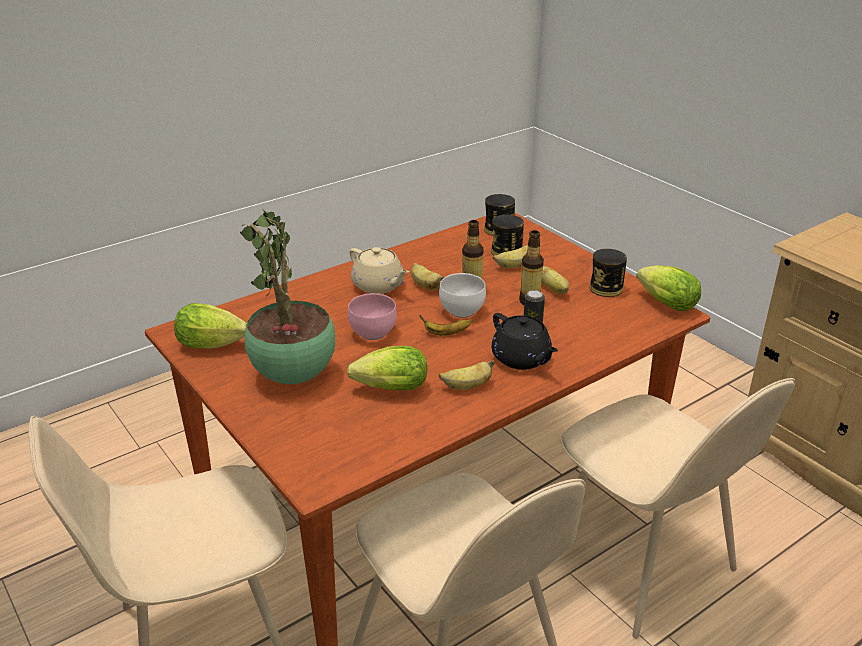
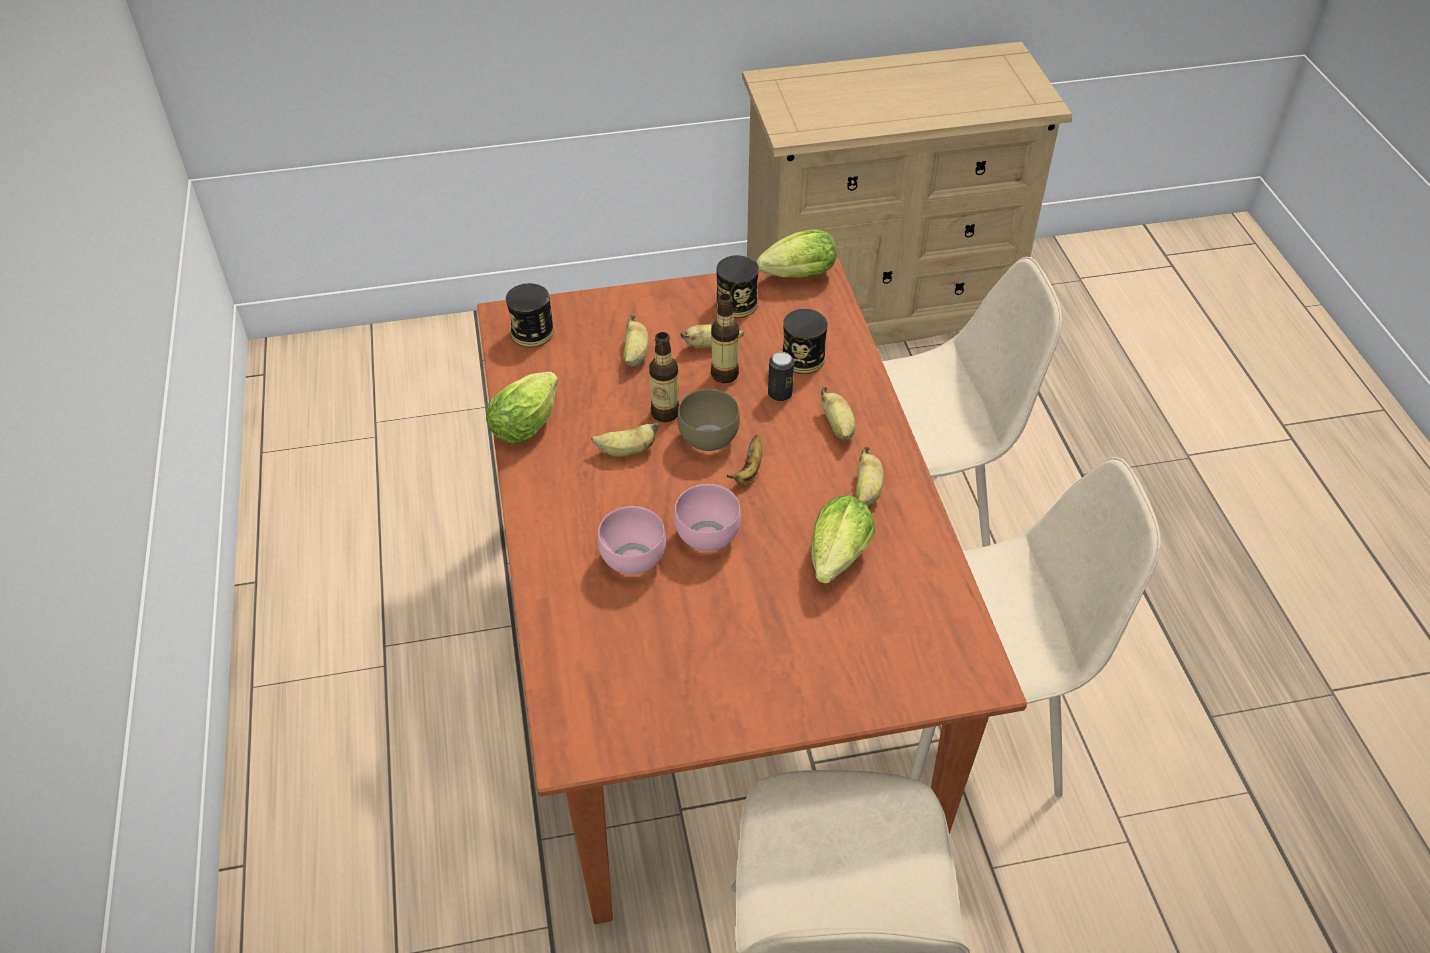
camera: 65 degrees left, 15 degrees up
(215, 345) = (638, 710): lettuce -> lettuce (528, 422)
(293, 377) = (763, 643): potted plant -> none
(332, 312) = (631, 561): none -> pink bowl
(379, 285) = (595, 495): beige teapot -> none
(461, 310) = (706, 439): white bowl -> brown bowl
(506, 251) = (594, 348): can -> can (803, 359)
(522, 359) = (838, 427): black teapot -> banana

